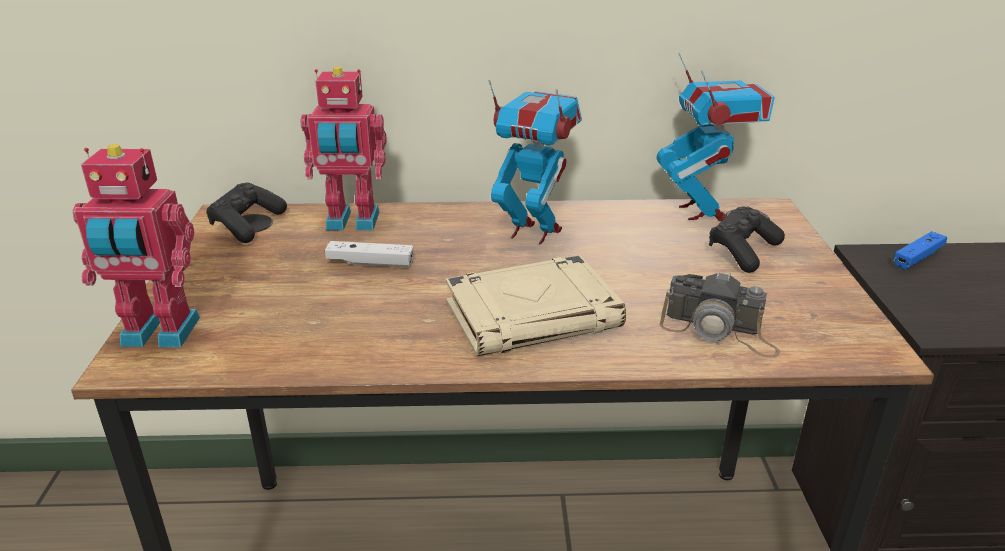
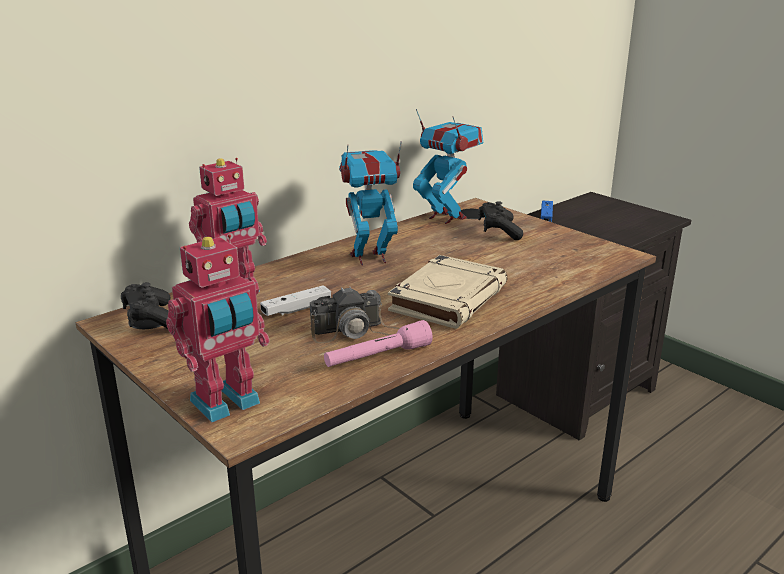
camera: 40 degrees left, 5 degrees down
(348, 351) = (378, 357): none -> pink flashlight
(719, 331) = (549, 271): camera -> camera (356, 331)

